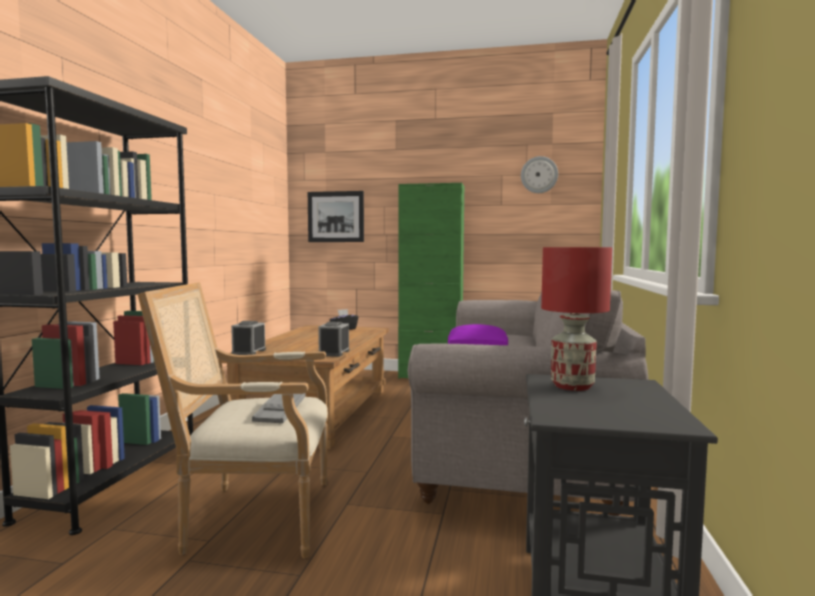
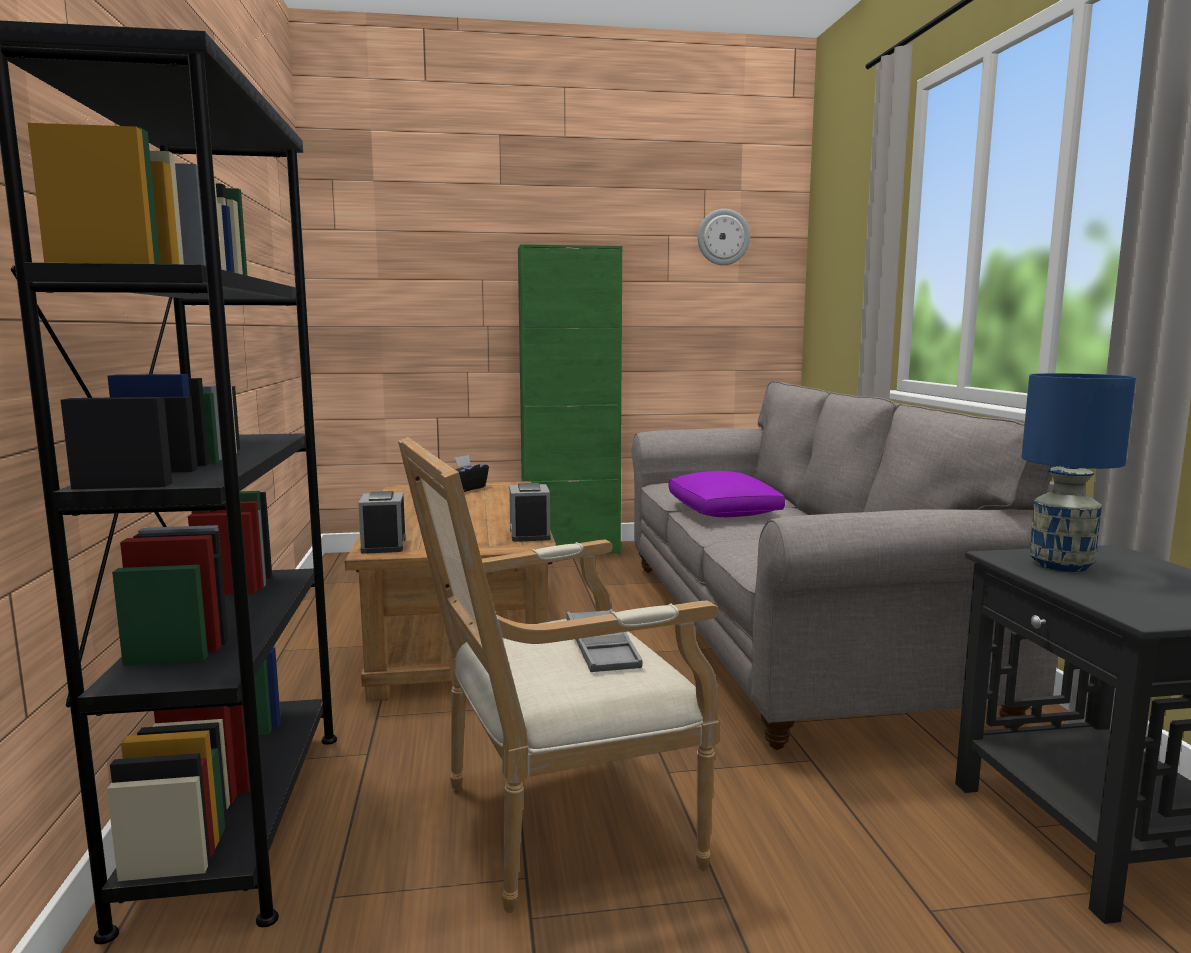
camera: 20 degrees left, 5 degrees up
(335, 216) = (397, 295): picture -> none
(572, 386) = (1059, 565): red table lamp -> blue table lamp

